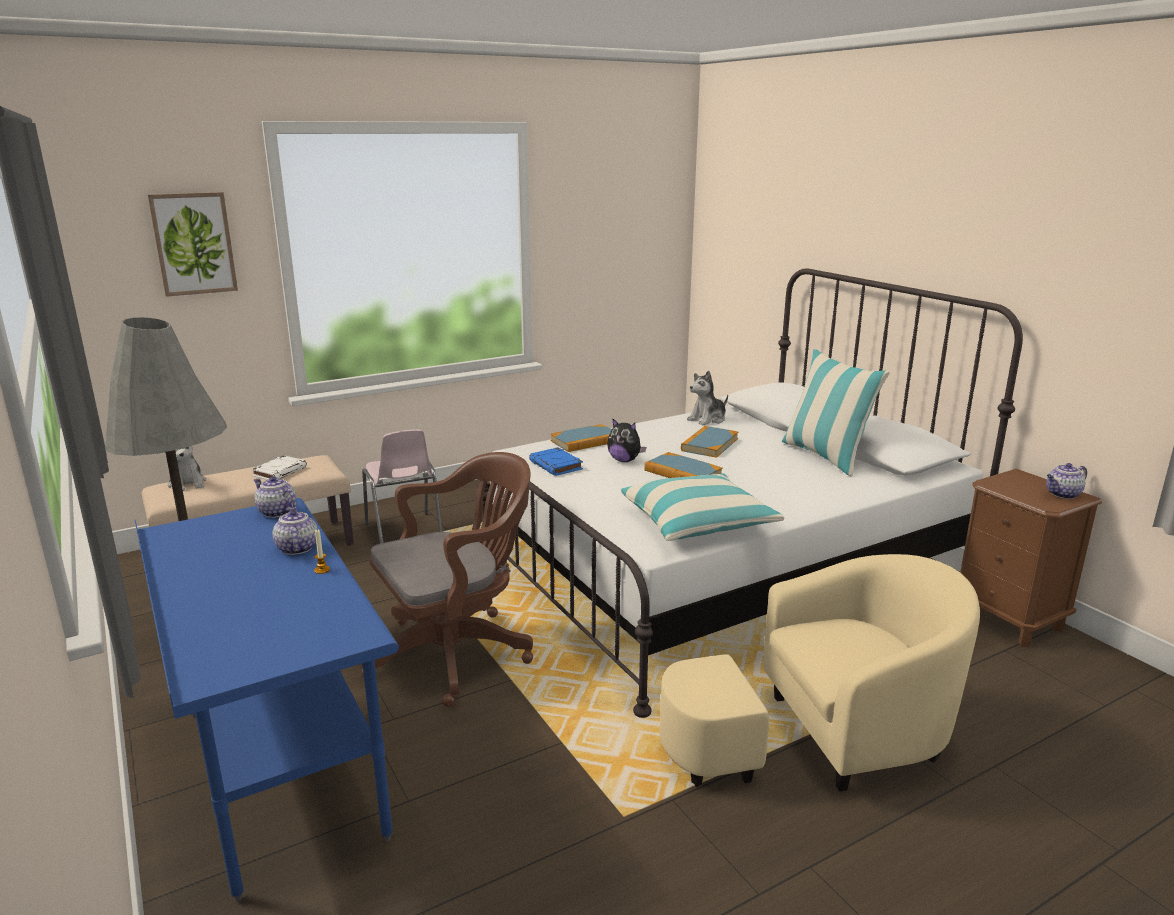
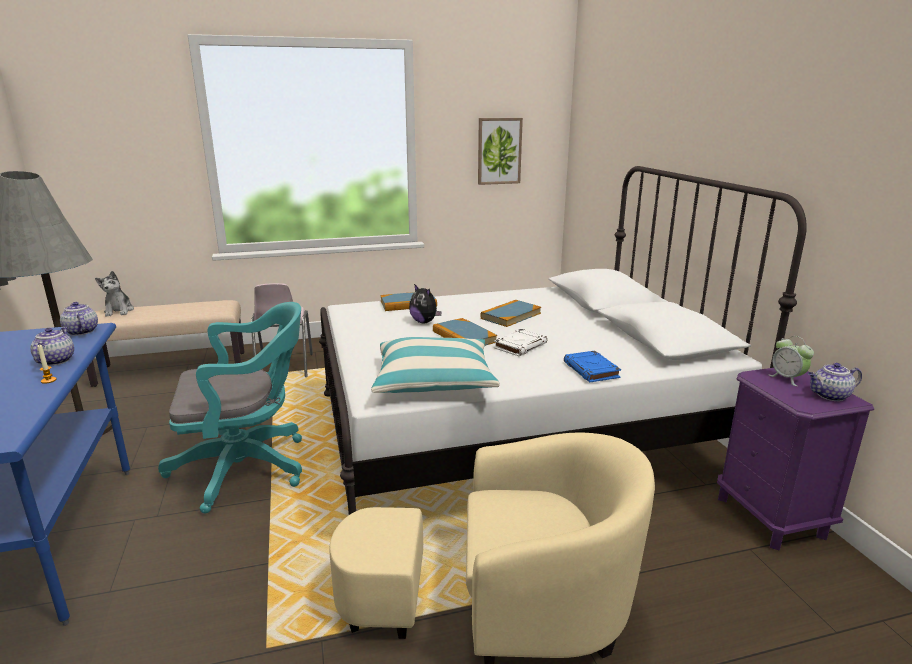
camera: 15 degrees right, 0 degrees up
(193, 243) = (135, 129): picture -> picture (499, 151)
(280, 471) = (188, 308): white book -> white book (520, 346)
(457, 652) = (248, 468): brown office chair -> turquoise office chair
(556, 465) = (364, 321): blue book -> blue book (591, 370)
(708, 419) = (529, 295): plush toy -> none
(825, 456) = (609, 335): pillow -> none
(1008, 619) = (771, 517): brown nightstand -> purple nightstand
(1018, 482) = (787, 378): none -> alarm clock

